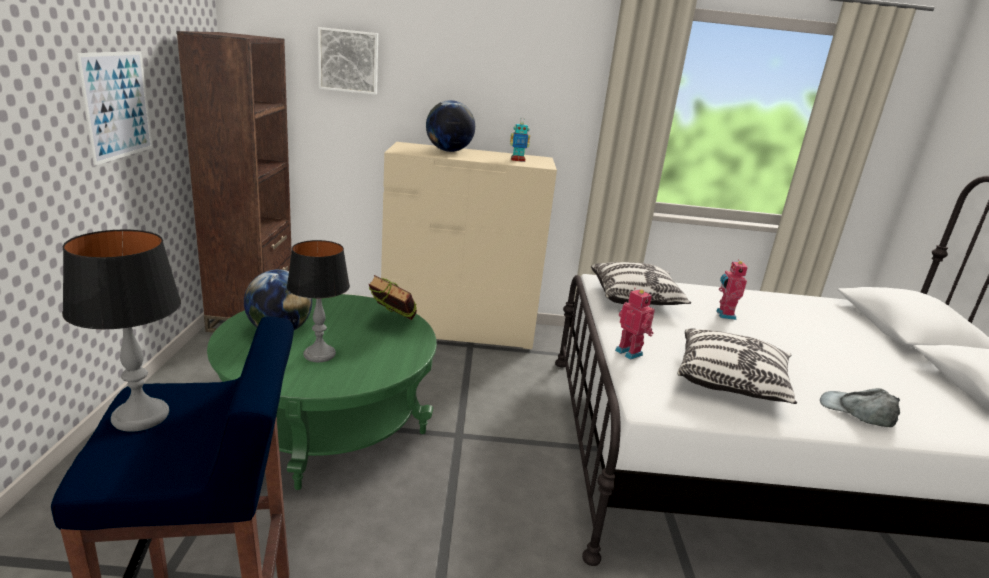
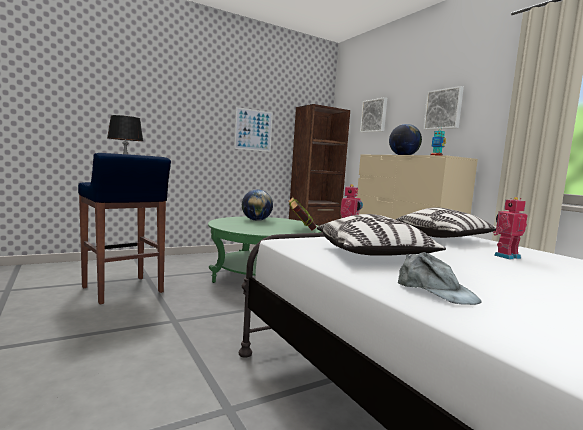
camera: 60 degrees right, 15 degrees down
(319, 354) = (249, 225): table lamp -> none
(496, 78) = (444, 109): none -> picture
(857, 411) = (436, 291): grey cap -> grey cap turned 135 degrees clockwise

